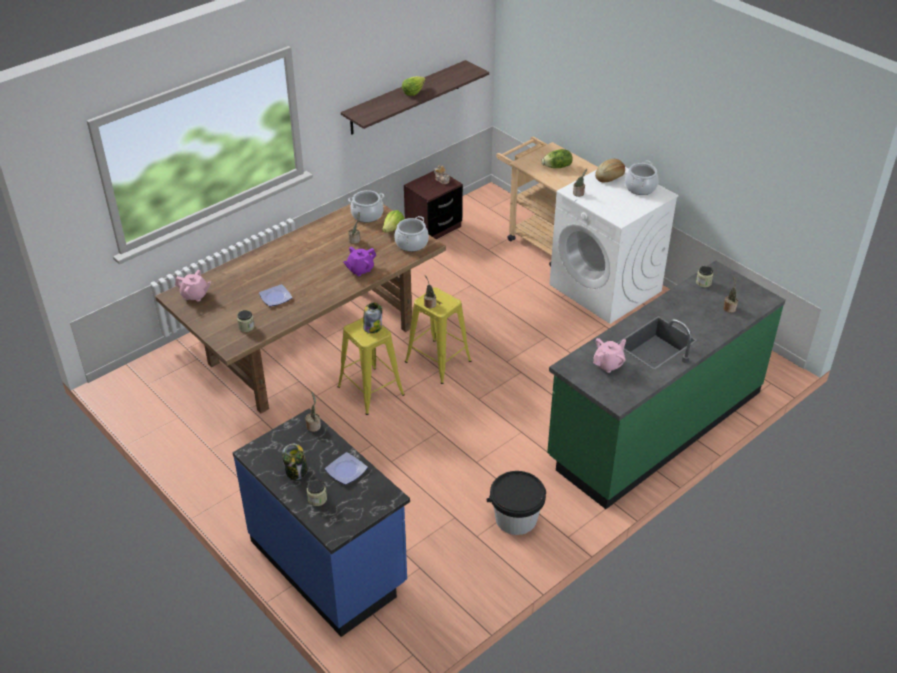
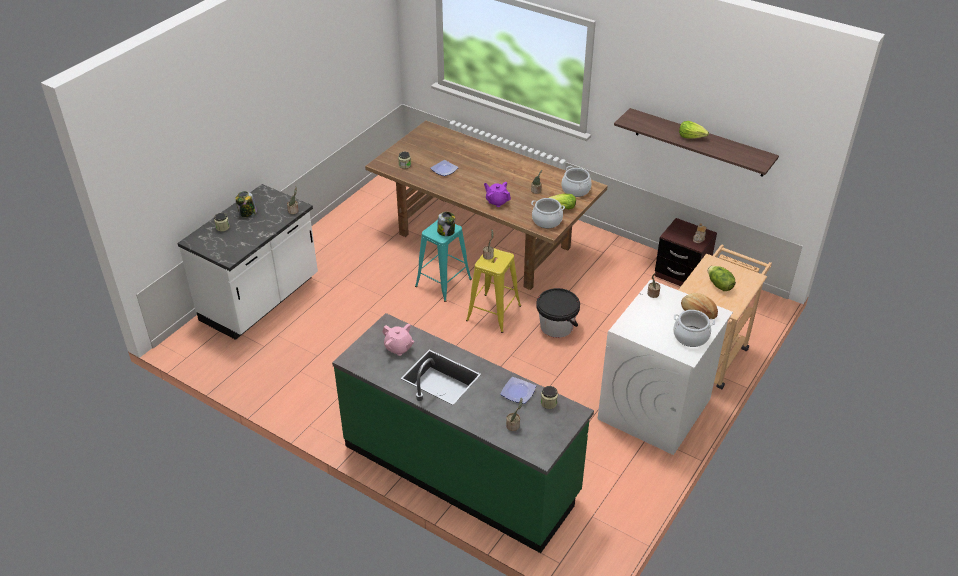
camera: 75 degrees right, 0 degrees up
(195, 295) = (432, 135): pink teapot -> none
(329, 563) = (261, 300): blue counter -> white counter
(345, 470) = (251, 234): plate -> plate (518, 391)
(370, 390) = (443, 283): yellow stool -> turquoise stool
(516, 518) = (323, 391): black bucket -> black bucket (556, 326)

